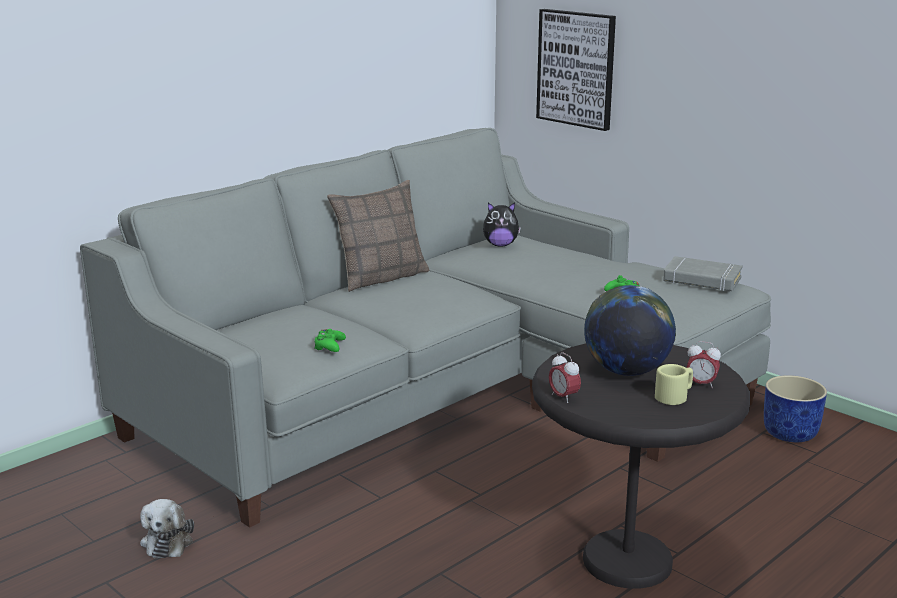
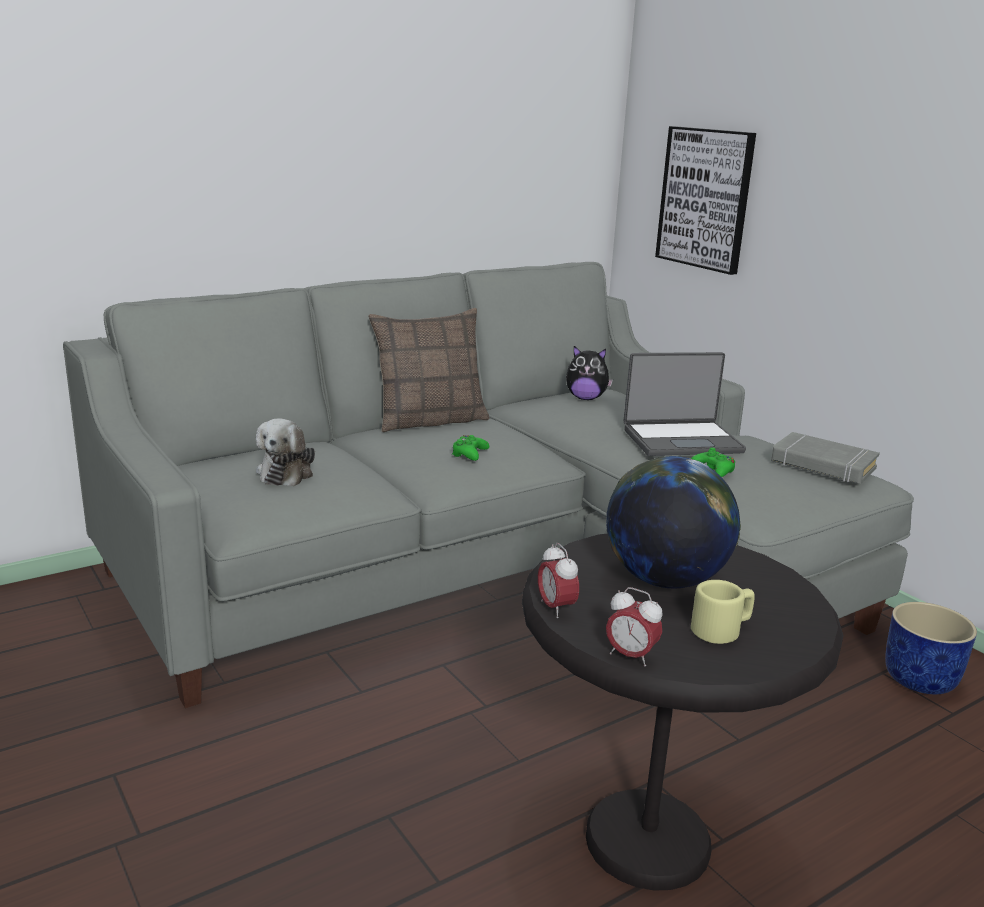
camera: 10 degrees right, 0 degrees up
(168, 541) = (82, 711): plush toy -> plush toy (287, 472)
(329, 346) = (317, 494): green game controller -> green game controller (469, 454)
(590, 272) = (681, 440): none -> laptop
(701, 384) = (769, 615): alarm clock -> alarm clock (630, 656)

